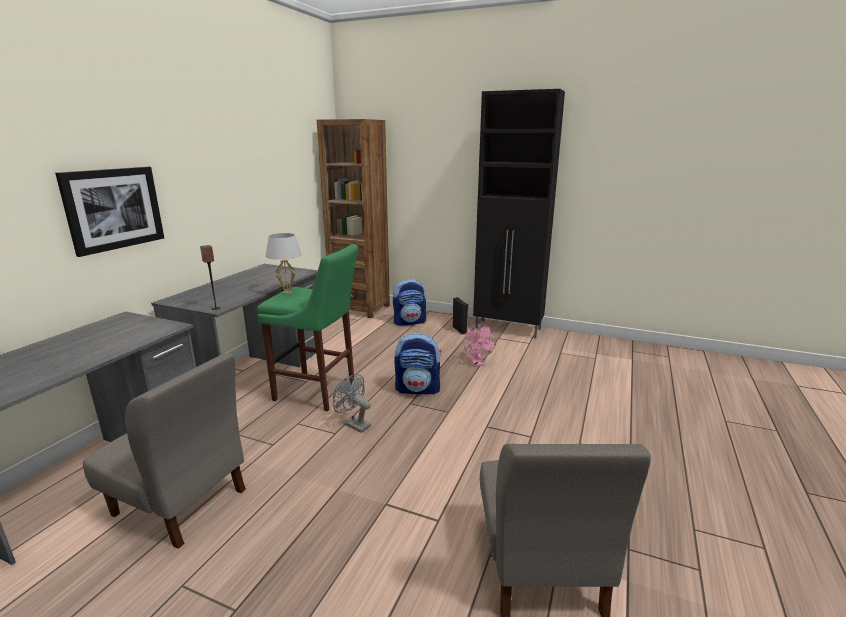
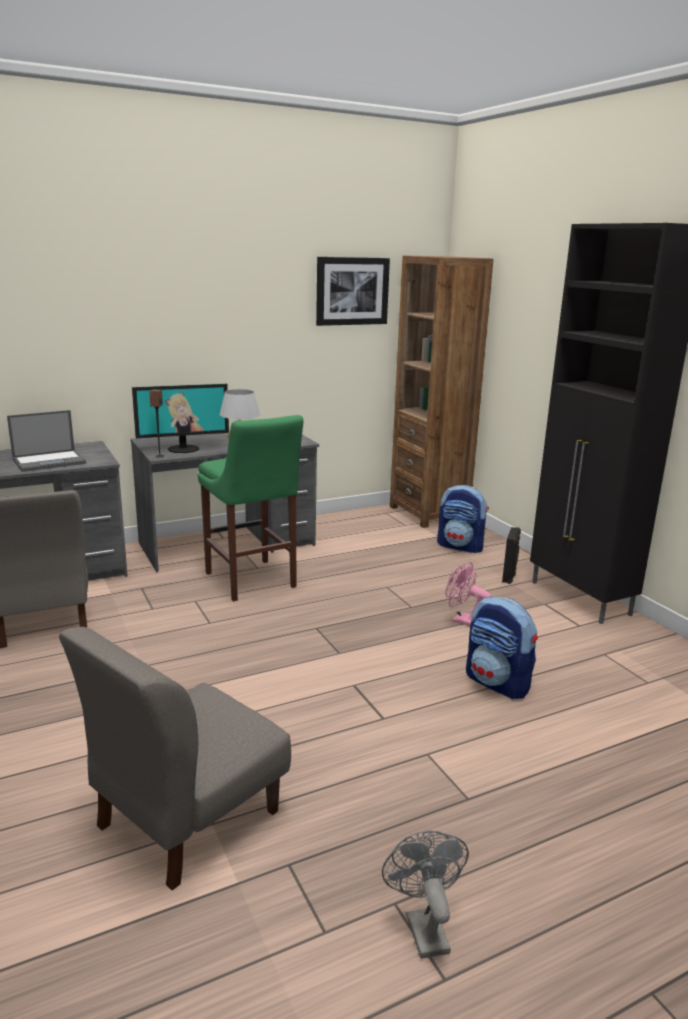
camera: 40 degrees right, 0 degrees up
(111, 341) = (50, 461): none -> laptop
(114, 209) = (108, 342): picture -> picture (352, 291)
(223, 298) = (183, 449): none -> monitor
(354, 424) = (236, 622): grey fan -> grey fan (423, 926)
(418, 389) = (347, 618): backpack -> backpack (498, 683)
(478, 363) = (463, 621): pink fan -> pink fan turned 90 degrees clockwise

